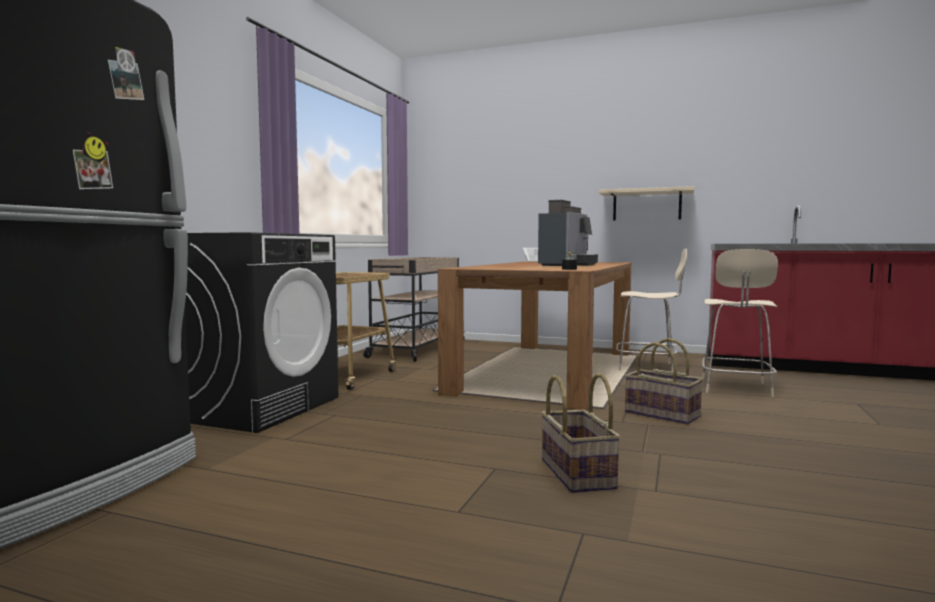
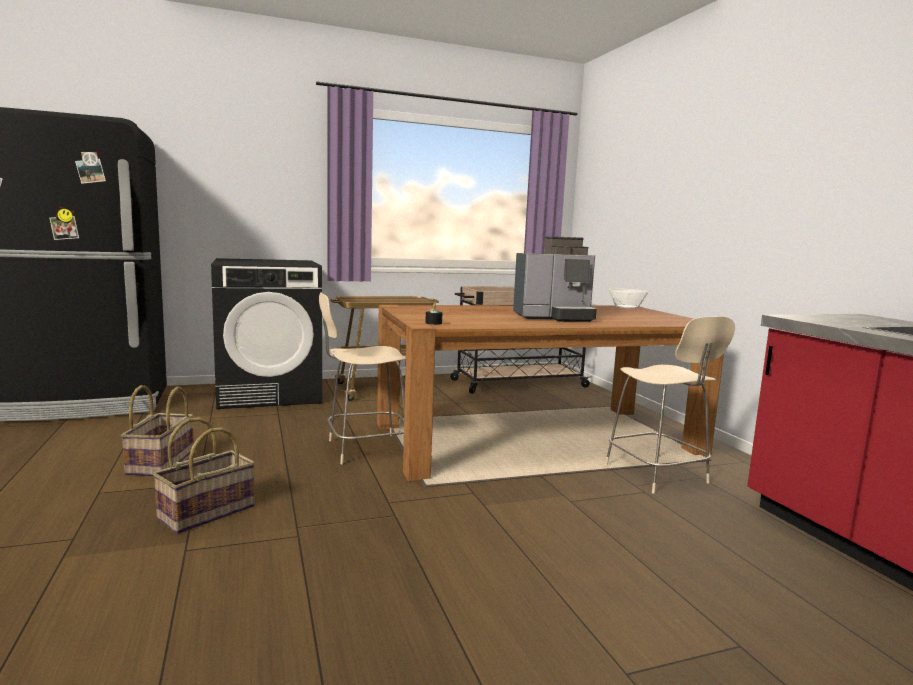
camera: 50 degrees right, 5 degrees up
(646, 205) = (784, 241): beige shelf -> none
(663, 414) = (445, 516): basket -> basket (162, 462)
(735, 388) = (651, 539): beige chair -> beige chair (364, 449)

